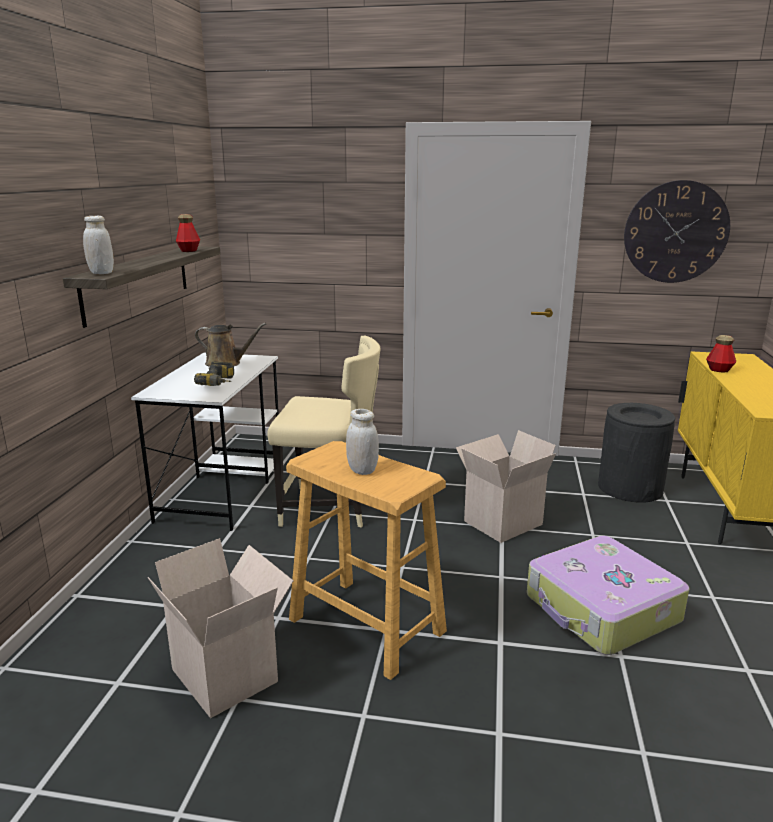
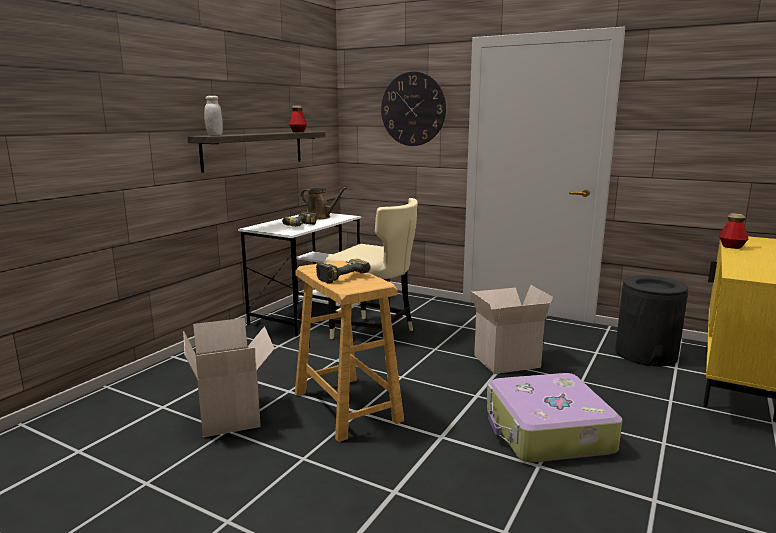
camera: 20 degrees right, 5 degrees down
(362, 470) = (341, 276): white jar -> power drill
(675, 232) = (705, 122): wall clock -> wall clock (413, 109)

